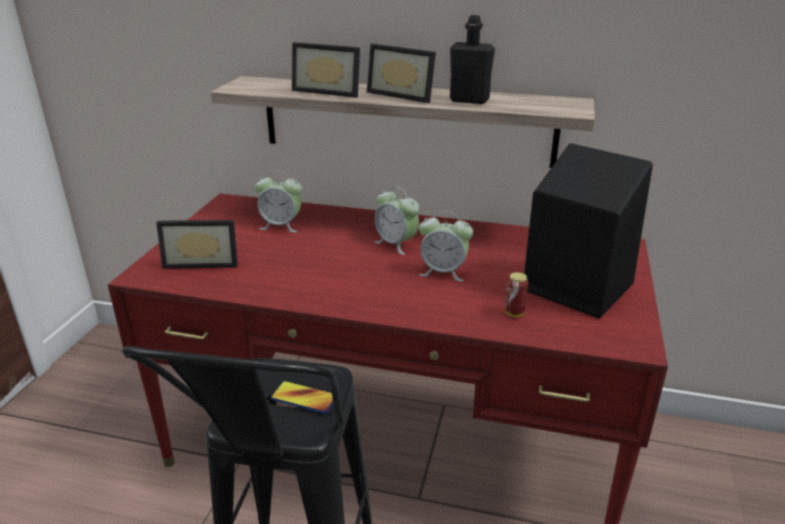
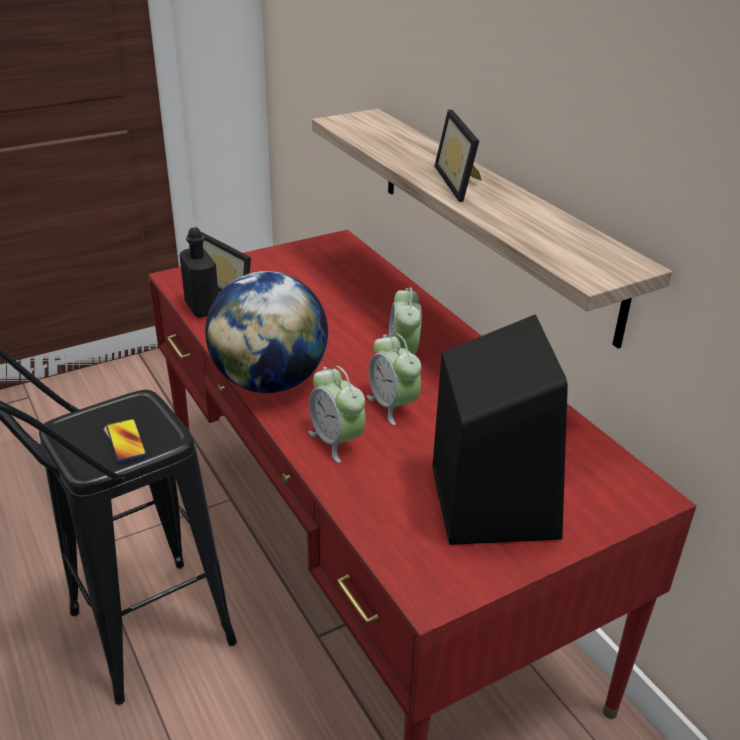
camera: 45 degrees right, 5 degrees up
(281, 226) = (340, 285): alarm clock -> alarm clock (336, 441)
(329, 91) = (405, 153): picture frame -> none
(347, 300) = (270, 382): none -> globe
(469, 100) = (511, 215): black bottle -> black bottle (202, 308)
(514, 313) = (379, 483): can -> none

